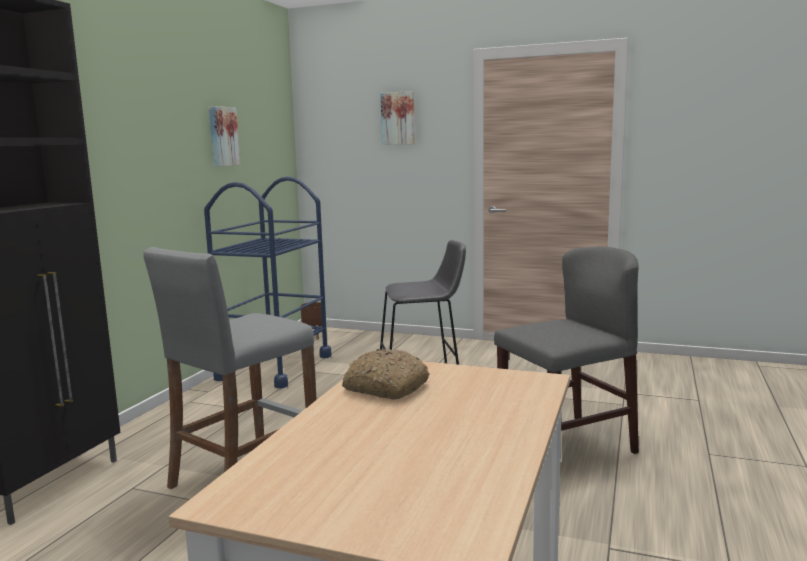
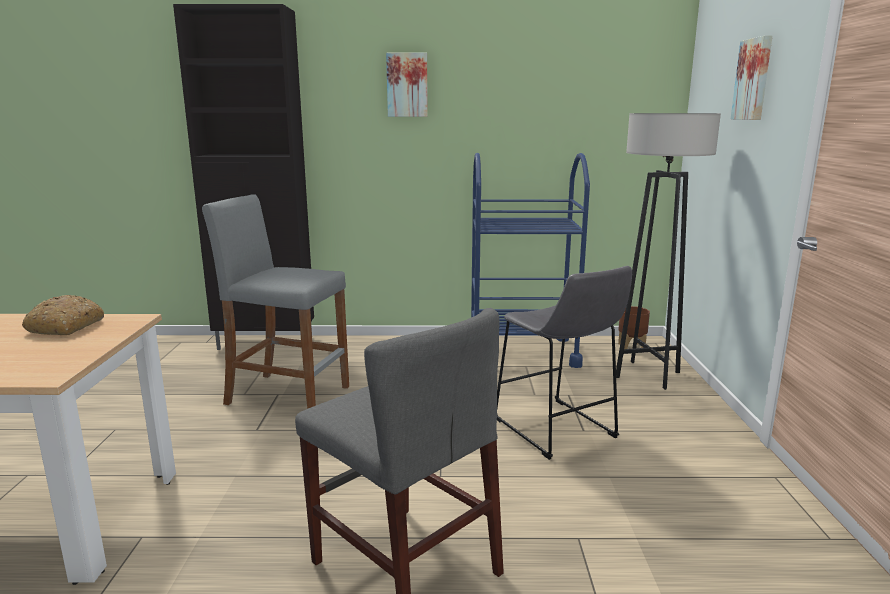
camera: 70 degrees right, 5 degrees up
(222, 136) = (531, 105): picture -> picture (407, 85)
(365, 342) = (647, 375): none -> grey floor lamp

